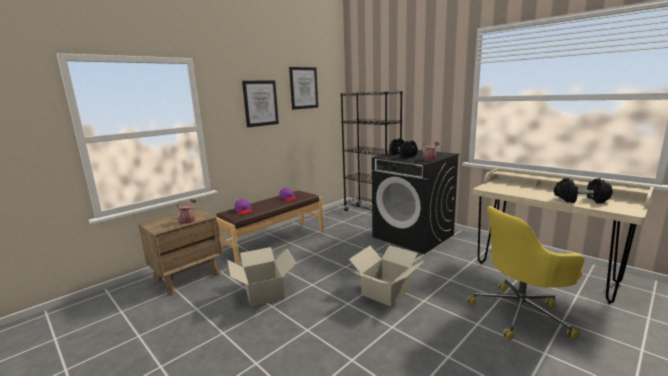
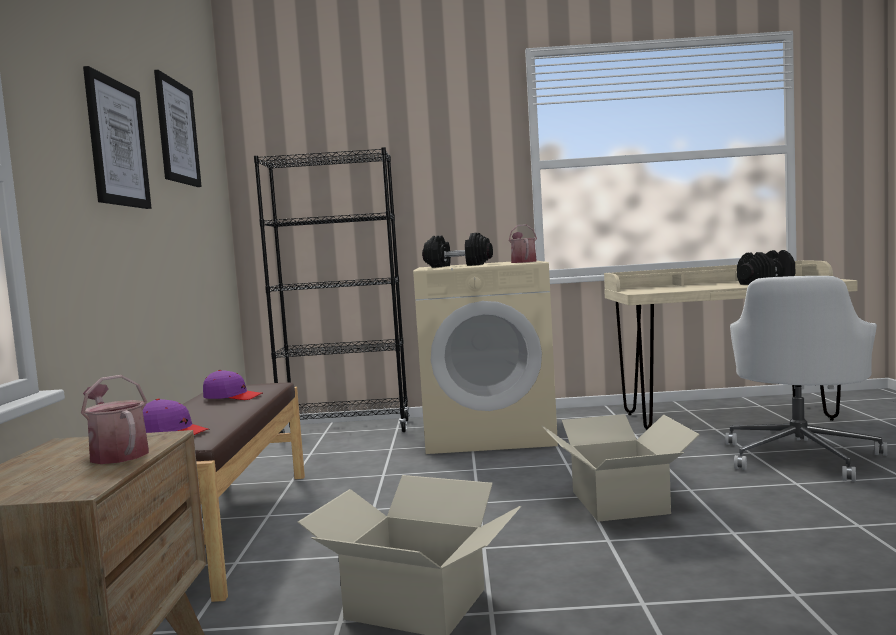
camera: 45 degrees left, 10 degrees down
(413, 236) = (489, 433): black washing machine -> beige washing machine
(521, 313) = (800, 456): yellow office chair -> white office chair

